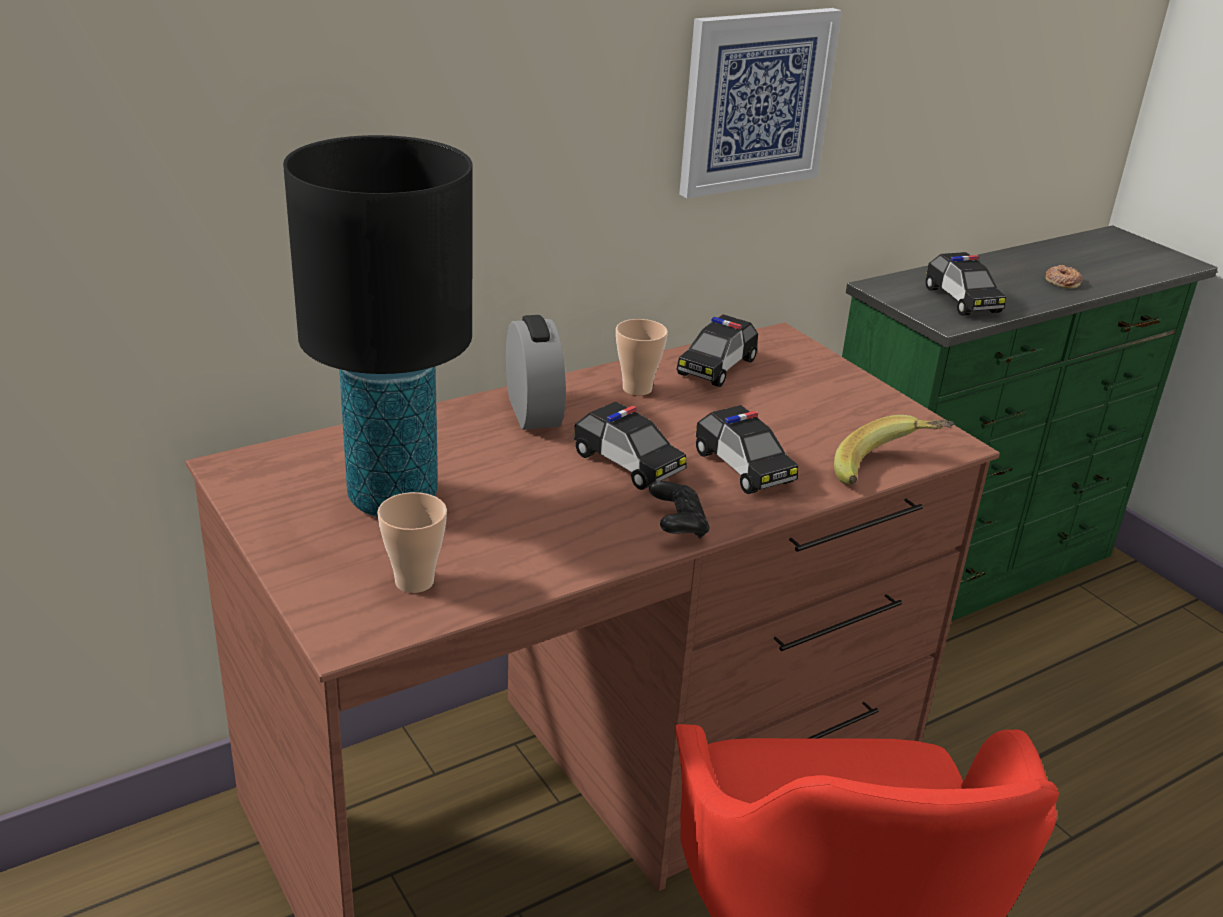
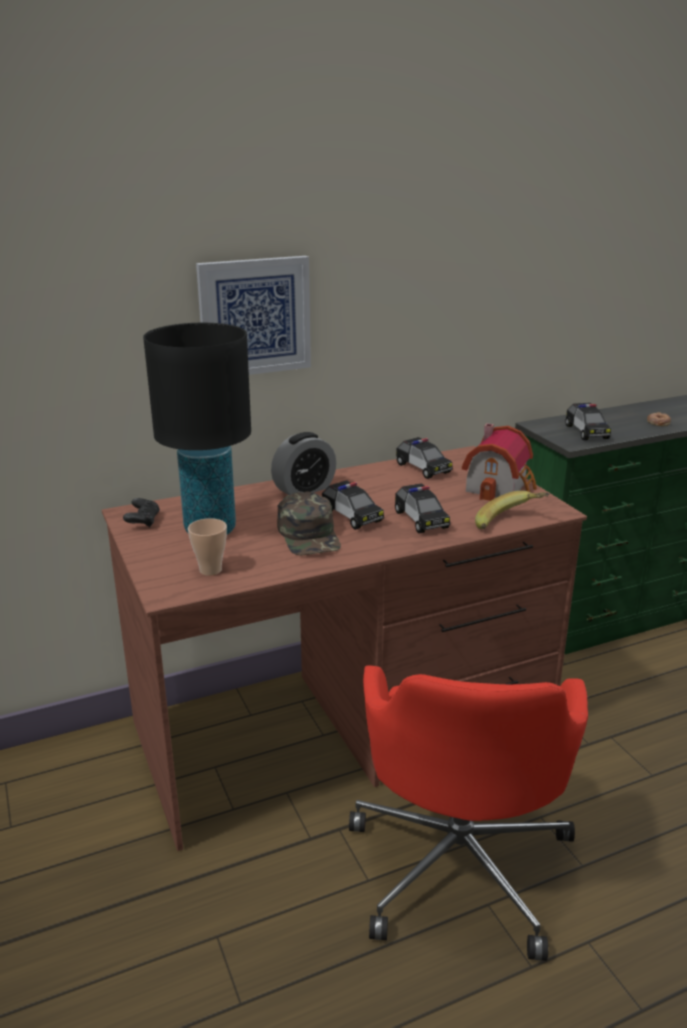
camera: 10 degrees right, 5 degrees down
(533, 412) = (304, 489): alarm clock -> alarm clock turned 60 degrees clockwise
(567, 503) = (309, 535): none -> green cap
(637, 389) = (370, 479): cup -> none
(677, 525) = (371, 547): black game controller -> black game controller (143, 521)
(717, 367) = (423, 468): toy car -> toy car turned 75 degrees counterclockwise
(756, 101) = (445, 309): picture -> picture (254, 316)
(850, 400) = (500, 487): none -> toy house

